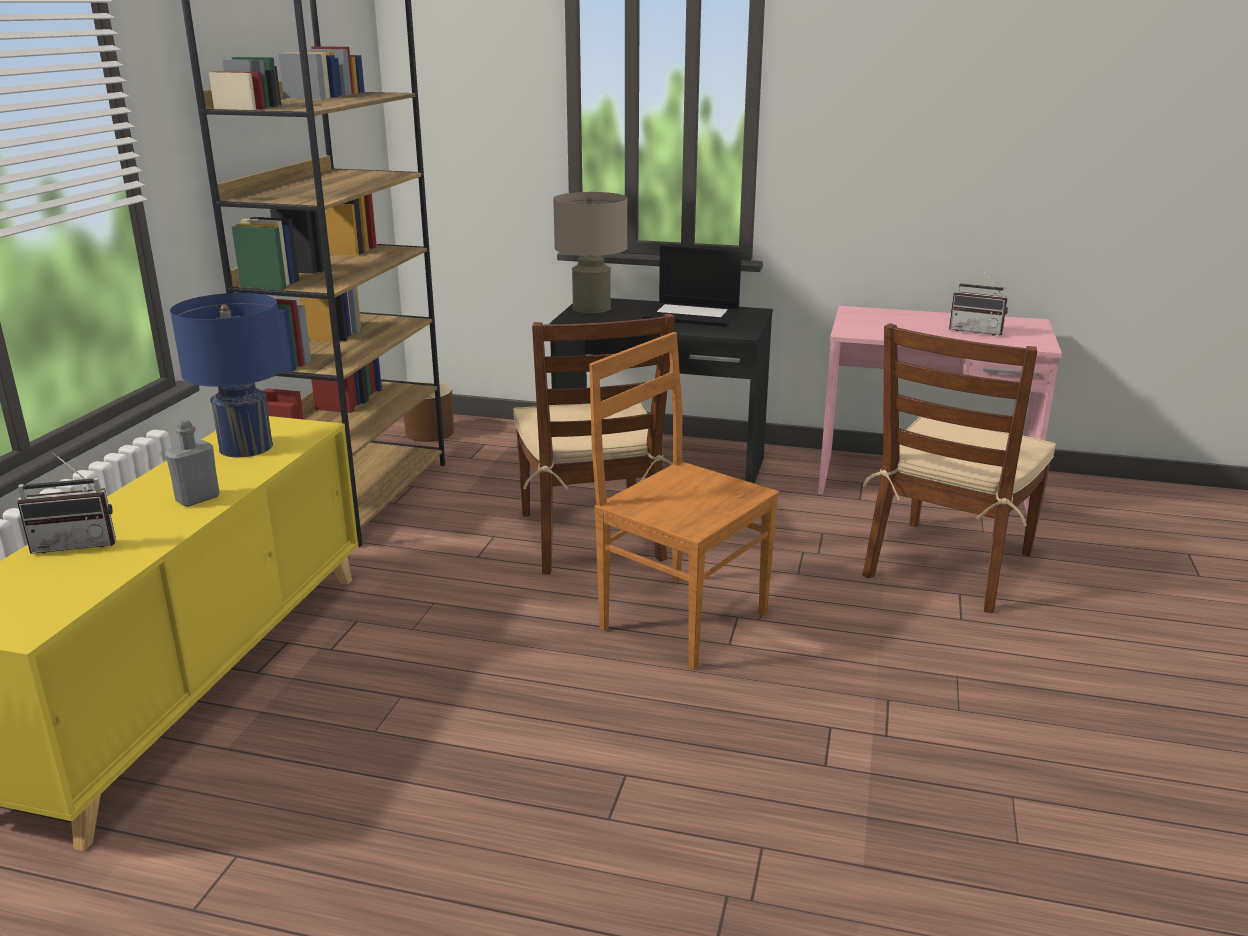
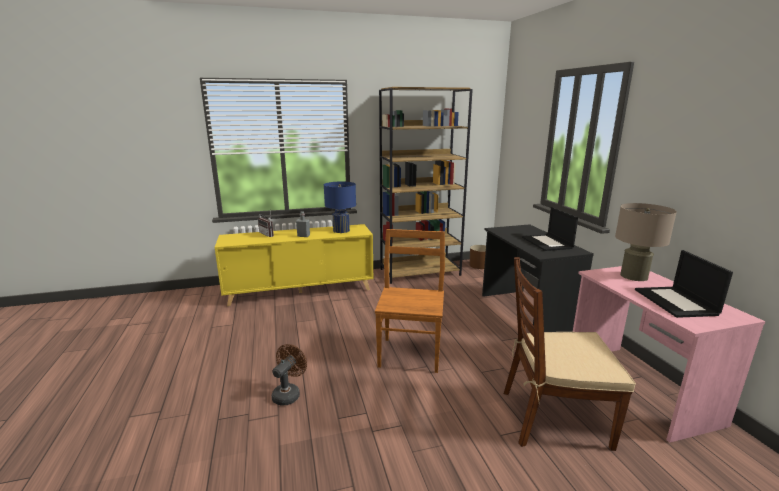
camera: 60 degrees right, 5 degrees down
(591, 308) = (518, 228): beige table lamp -> beige table lamp (634, 276)
(591, 536) = (448, 317): brown chair -> none
(695, 814) = (288, 394): none -> brown fan
(976, 331) = (676, 302): radio -> laptop

